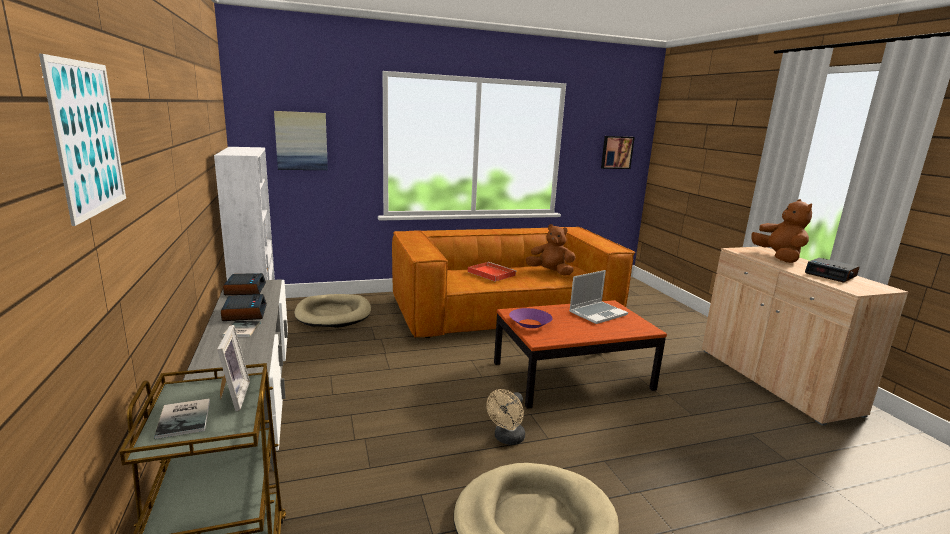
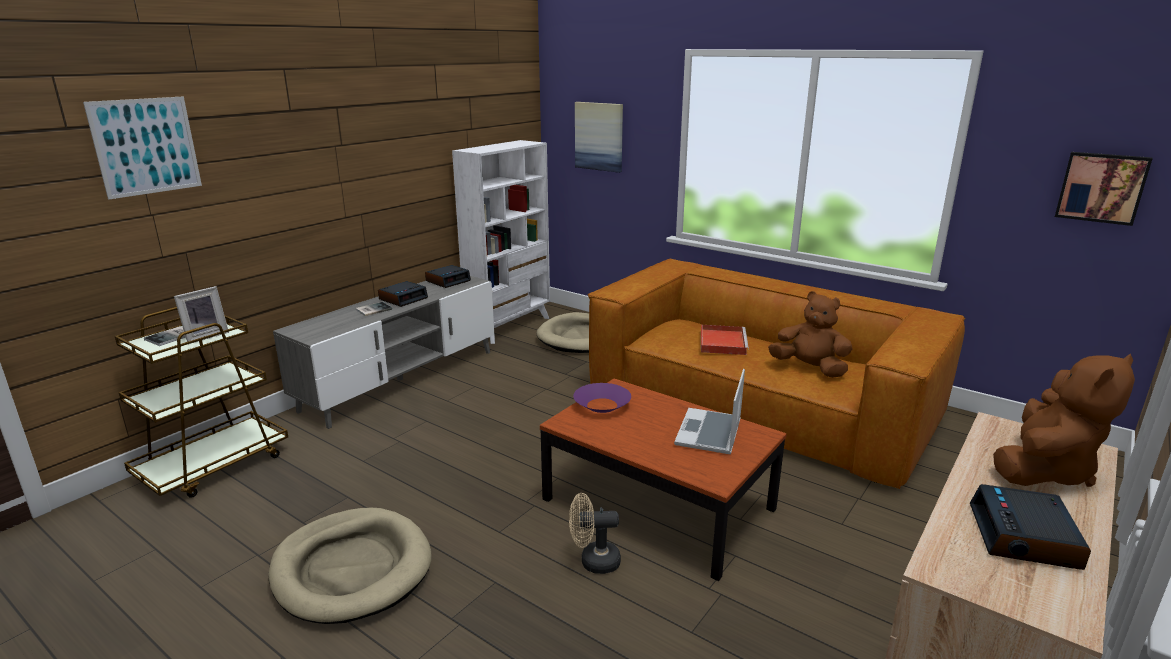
camera: 55 degrees right, 5 degrees up
(507, 439) = (471, 508): beige fan -> beige fan (593, 561)
(550, 272) = (809, 368): brown plush toy -> brown plush toy turned 45 degrees counterclockwise
(598, 313) = (709, 433): laptop -> laptop turned 90 degrees clockwise

